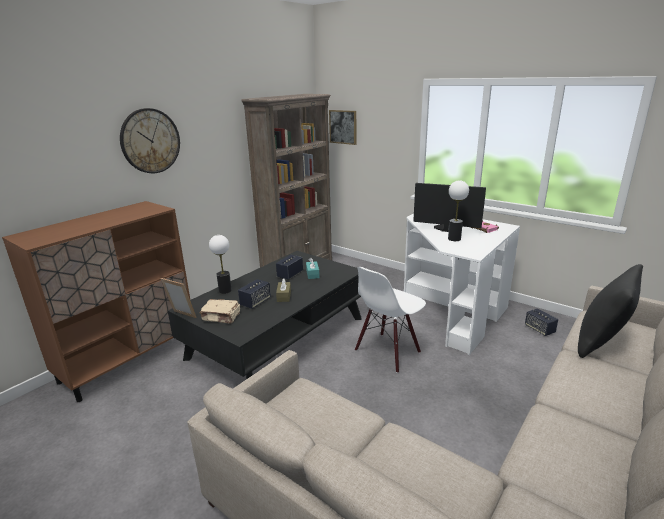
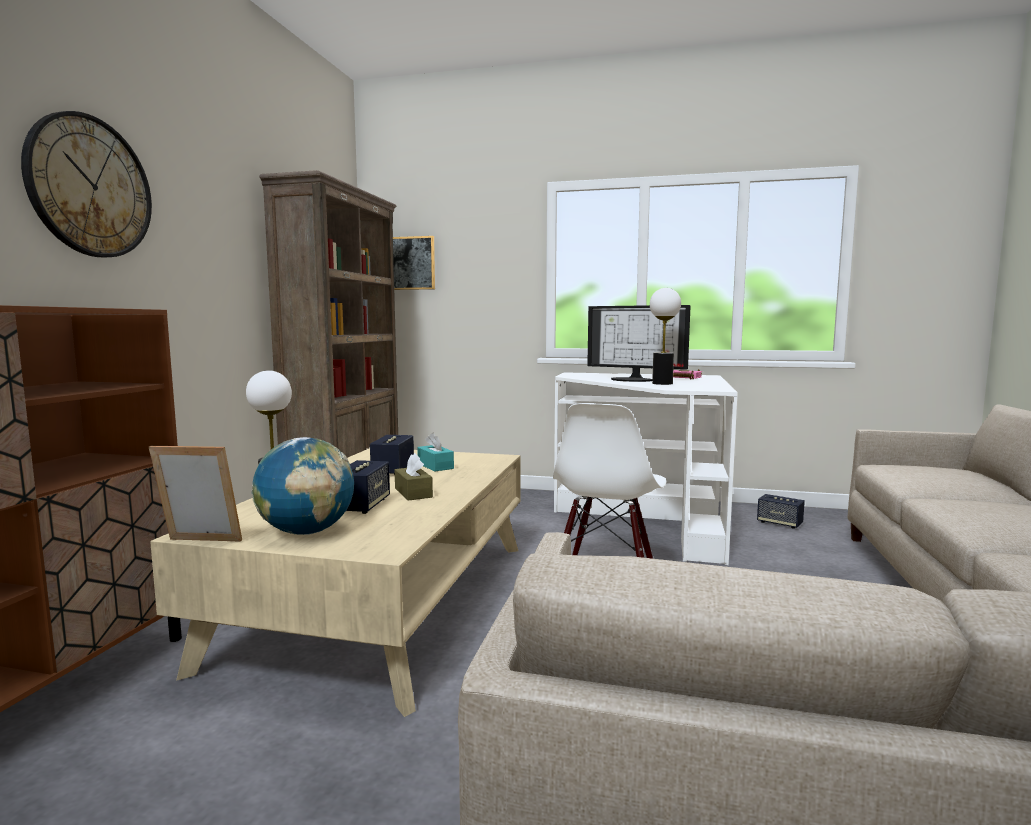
camera: 25 degrees left, 15 degrees down
(221, 317) = (306, 532): beige book -> globe
(278, 338) = (383, 600): black coffee table -> beige coffee table
(446, 229) = (633, 379): monitor -> monitor turned 150 degrees counterclockwise
(601, 343) = (938, 485): black pillow -> none

